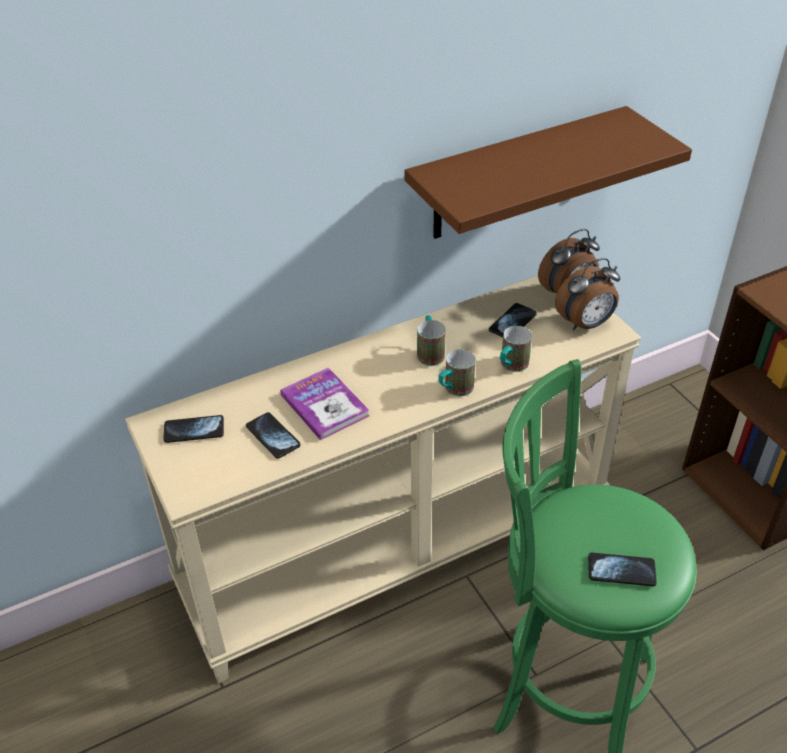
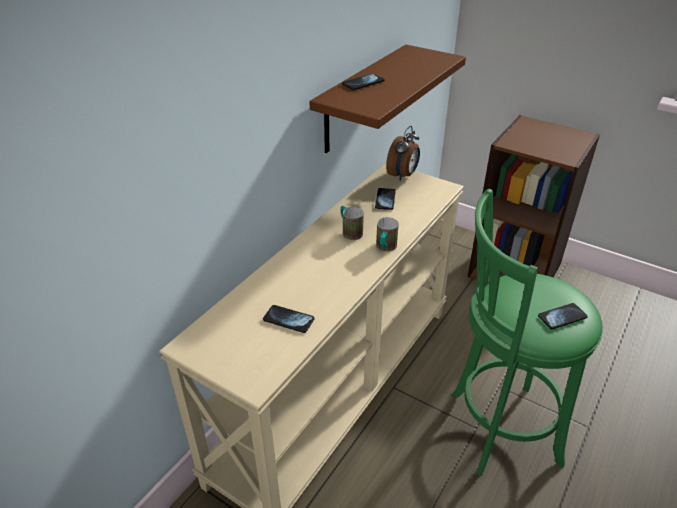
camera: 30 degrees left, 5 degrees down
(194, 430) = (224, 338): phone -> phone (363, 83)
(324, 405) = (308, 287): book -> none
(511, 366) = (407, 223): mug -> none
(585, 324) = (428, 188): alarm clock -> none

